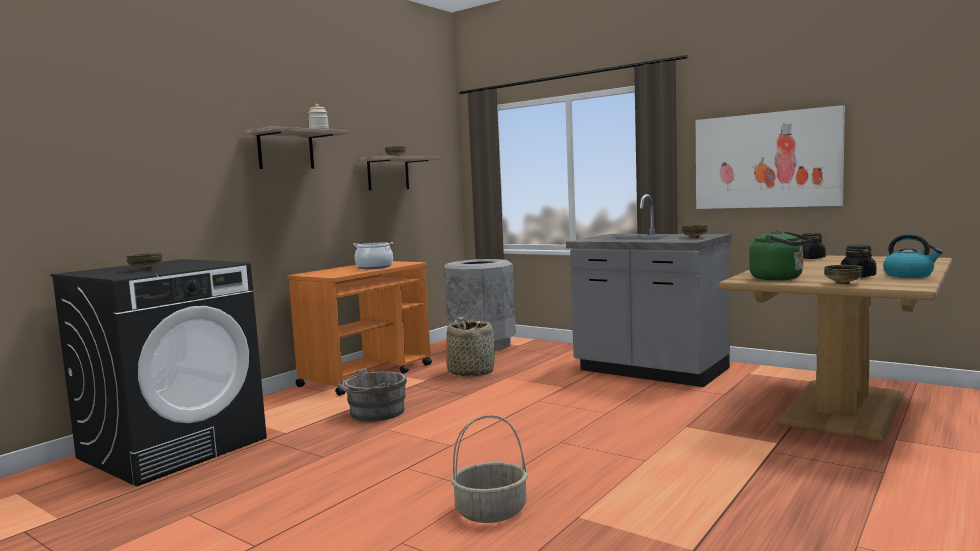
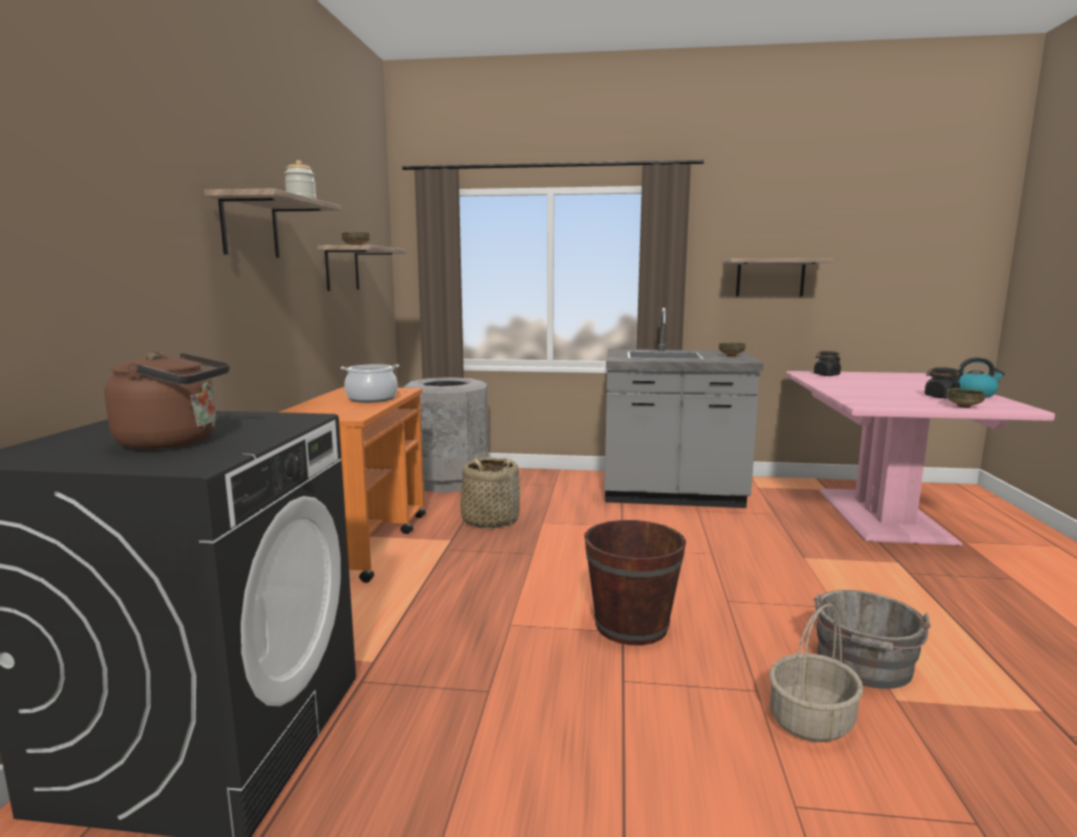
camera: 30 degrees left, 5 degrees up
(145, 269) = (175, 442): bowl -> brown kettle
(374, 413) = (456, 602): grey bucket -> grey bucket (864, 666)
(463, 443) = (631, 625): none -> brown bucket
(766, 160) = (770, 278): picture -> shelf
(780, 278) = (892, 402): green kettle -> none
(840, 408) = (881, 515): brown dining table -> pink dining table

